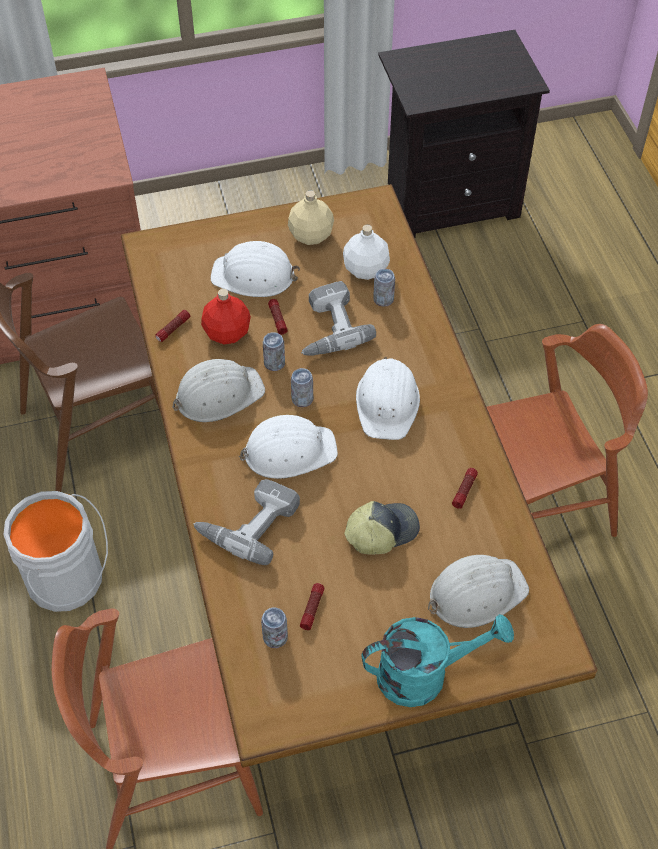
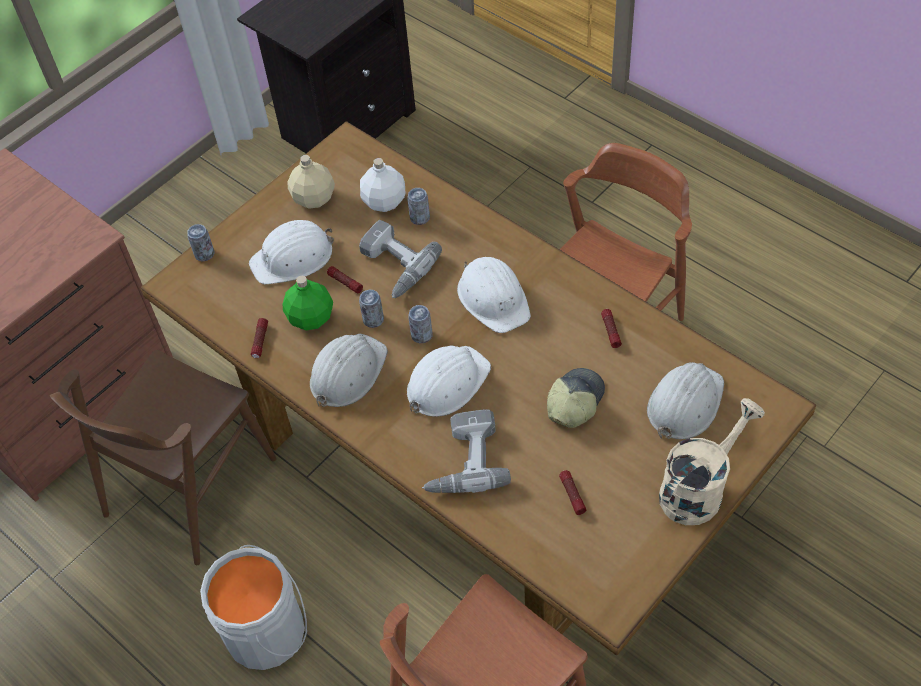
camera: 30 degrees left, 0 degrees up
(228, 333) = (311, 317): red bottle -> green bottle
(275, 637) = (562, 536): can -> can (204, 254)
(424, 673) = (698, 488): turquoise watering can -> beige watering can

